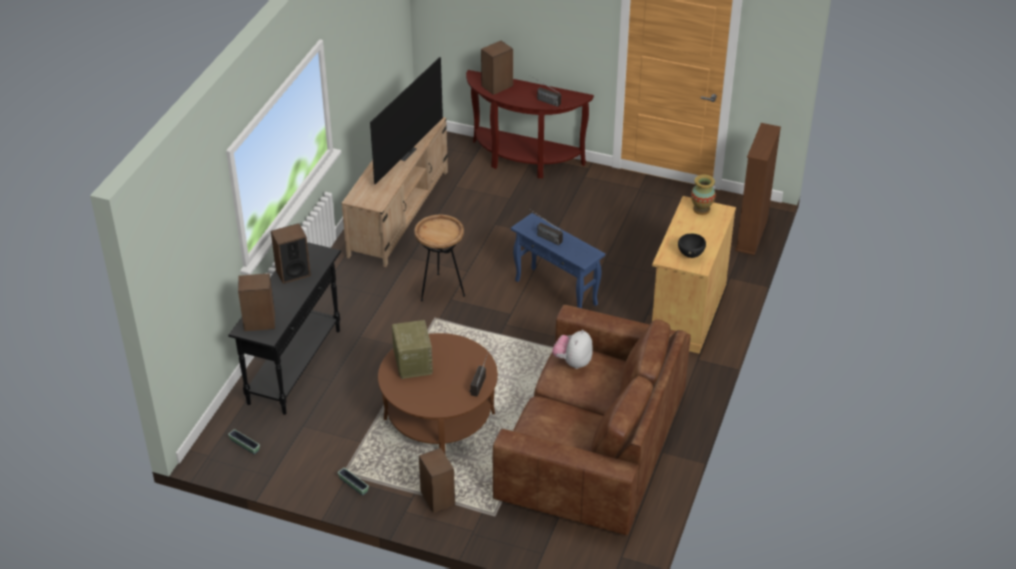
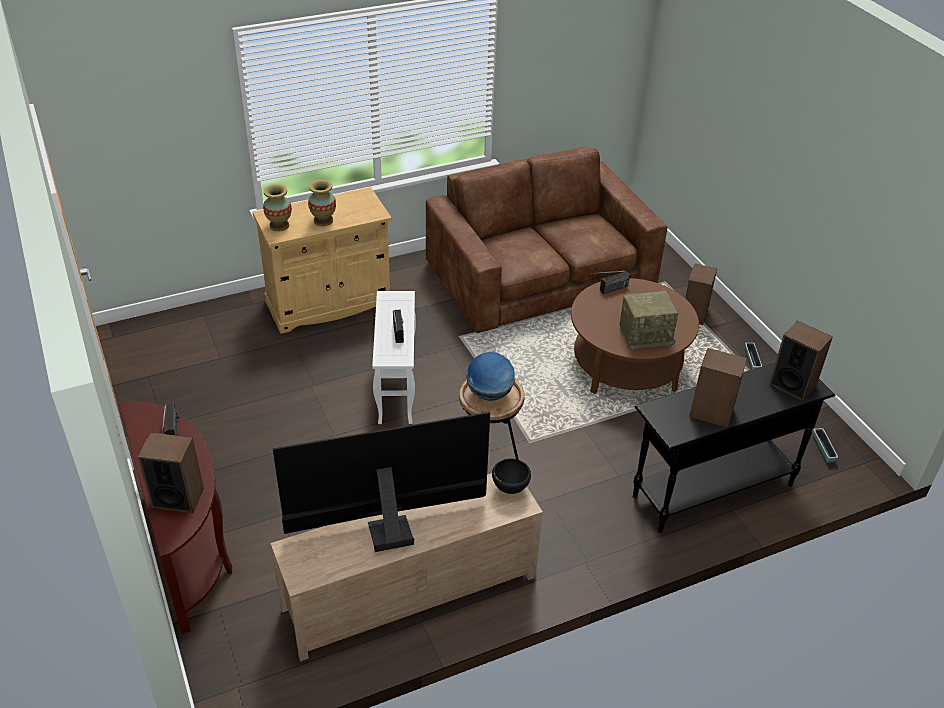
camera: 135 degrees left, 0 degrees up
(412, 362) = (645, 336): radio -> radio turned 135 degrees counterclockwise
(440, 230) = (489, 394): none -> globe
(556, 292) = (396, 388): blue side table -> white side table
(573, 362) = (520, 257): plush toy -> none
(684, 231) = (323, 221): none -> vase
(690, 255) = (354, 204): black bowl -> black bowl (509, 489)
(751, 235) = (171, 319): brown bookcase -> none

